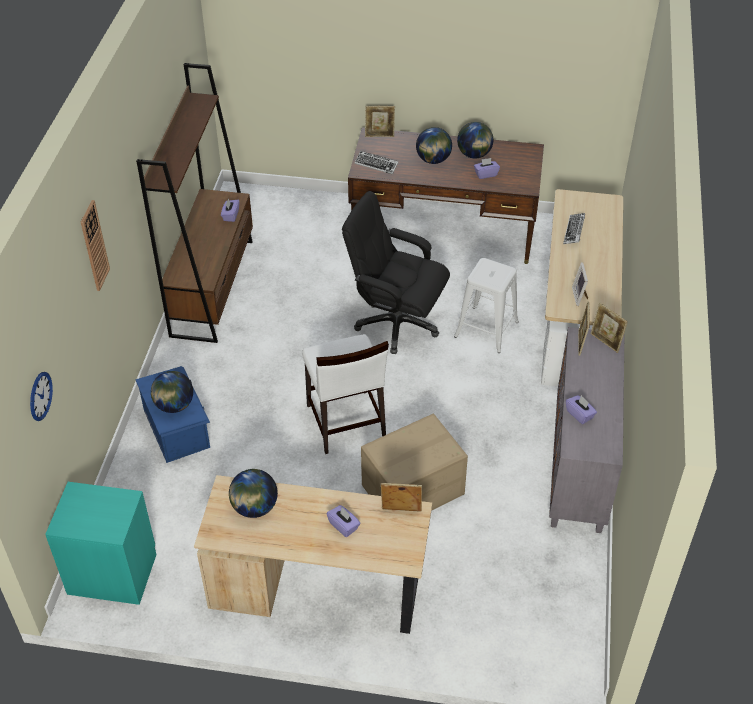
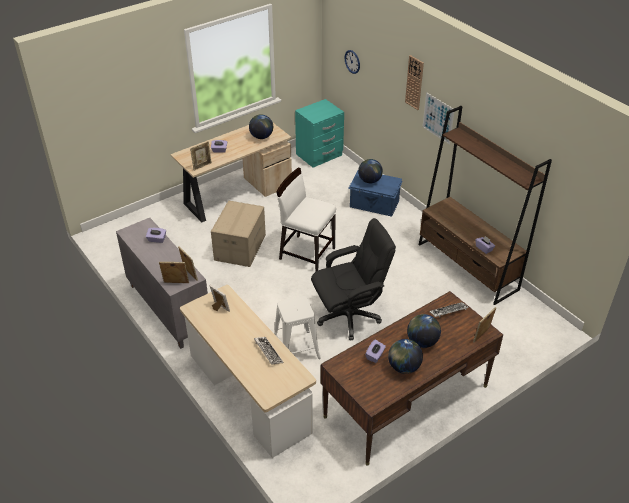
camera: 135 degrees right, 5 degrees down
(120, 233) = (438, 118): none -> picture

